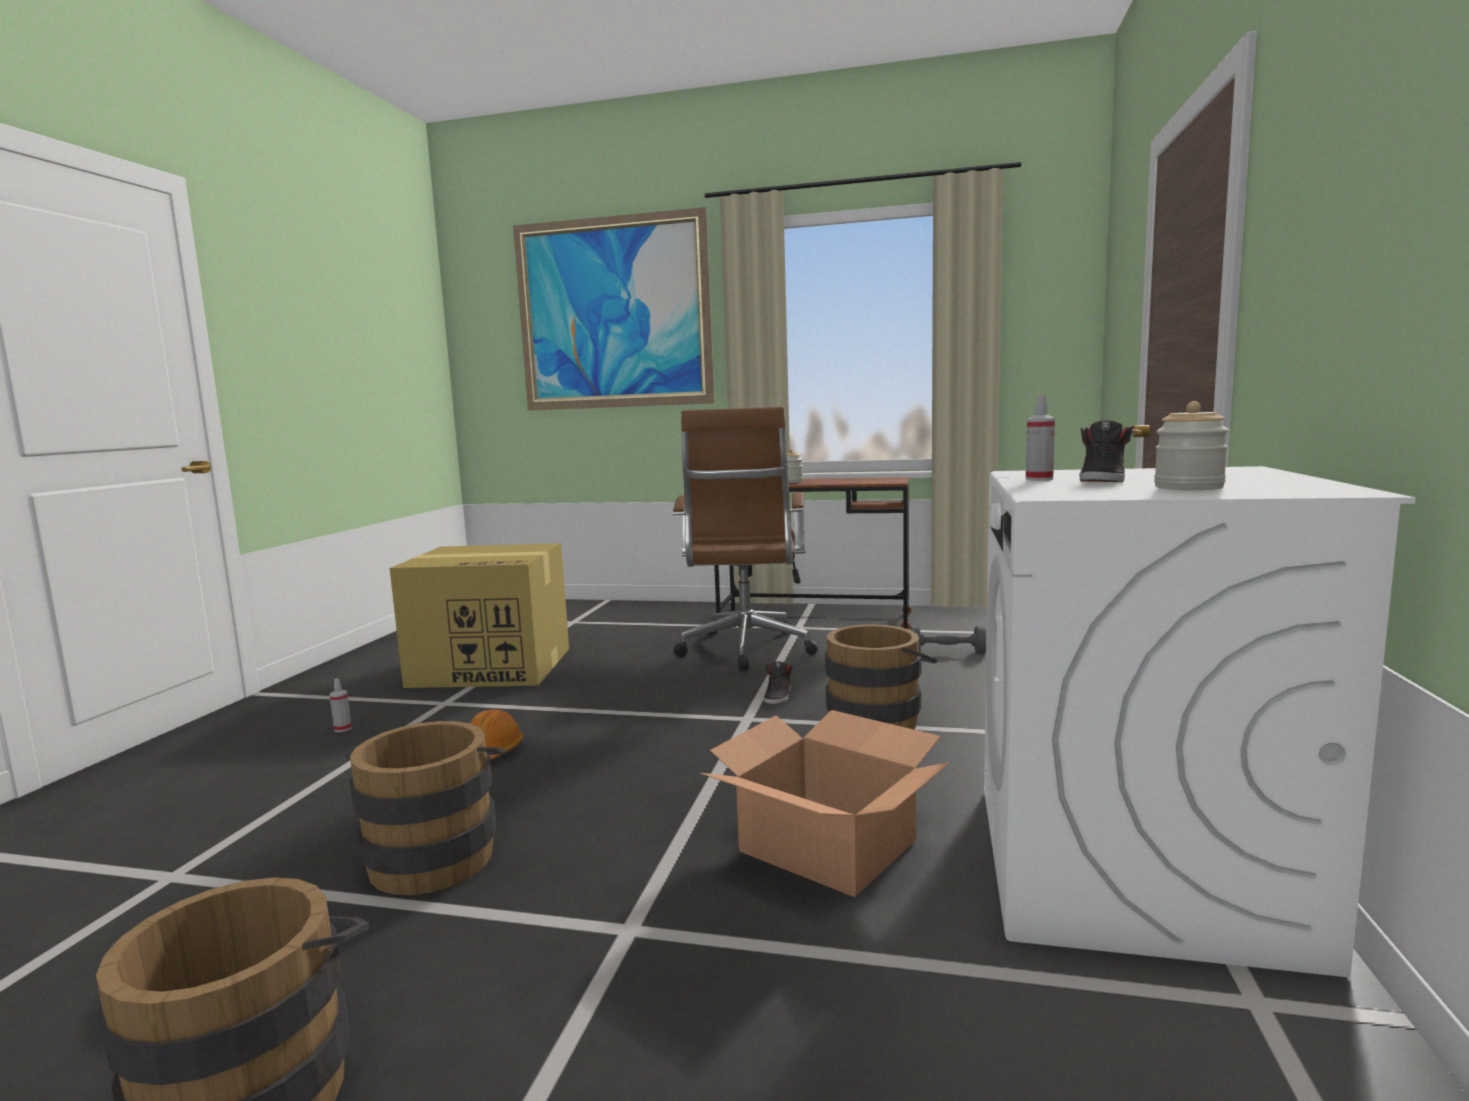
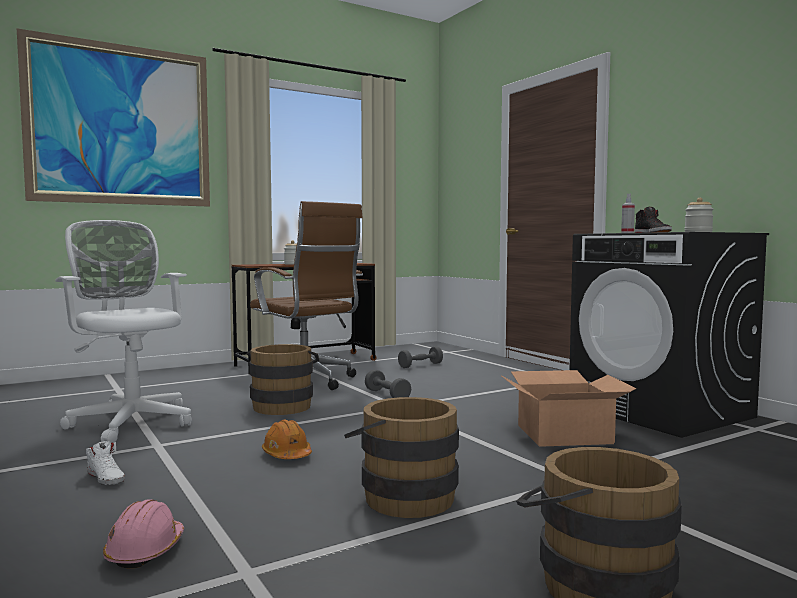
camera: 45 degrees left, 5 degrees down
(194, 818) = (145, 550): none -> pink hard hat
(343, 729) = (106, 477): spray bottle -> white shoe
(493, 667) = (131, 421): cardboard box -> white office chair
(778, 696) = (387, 395): black shoe -> grey dumbbell
(878, 720) = (462, 393): brown bucket -> brown bucket (283, 405)
(1132, 868) = (660, 411): white washing machine -> black washing machine

